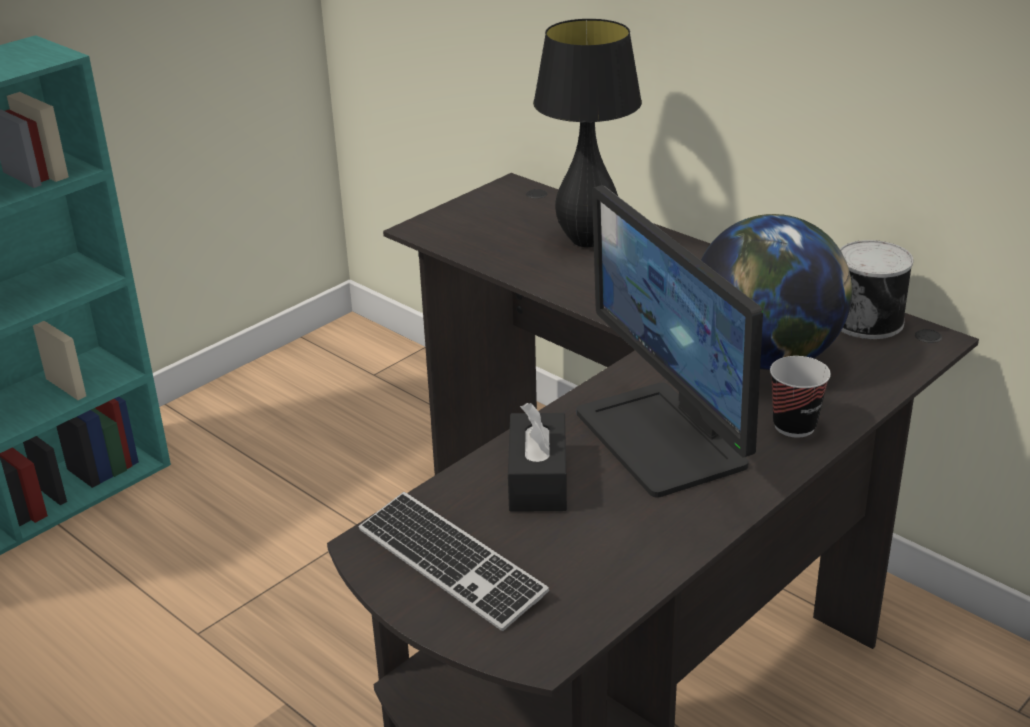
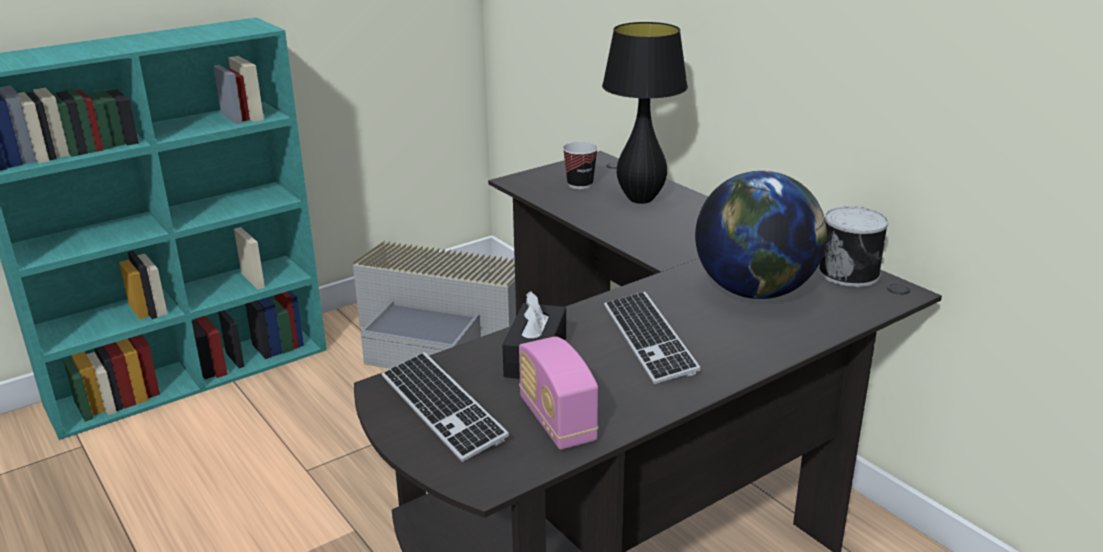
camera: 10 degrees right, 5 degrees down
(316, 422) = (441, 332): none -> grey storage box
(594, 562) = (557, 421): none -> radio
(664, 438) = (649, 339): monitor -> keyboard
(794, 426) = (760, 342): cup -> cup (580, 184)

